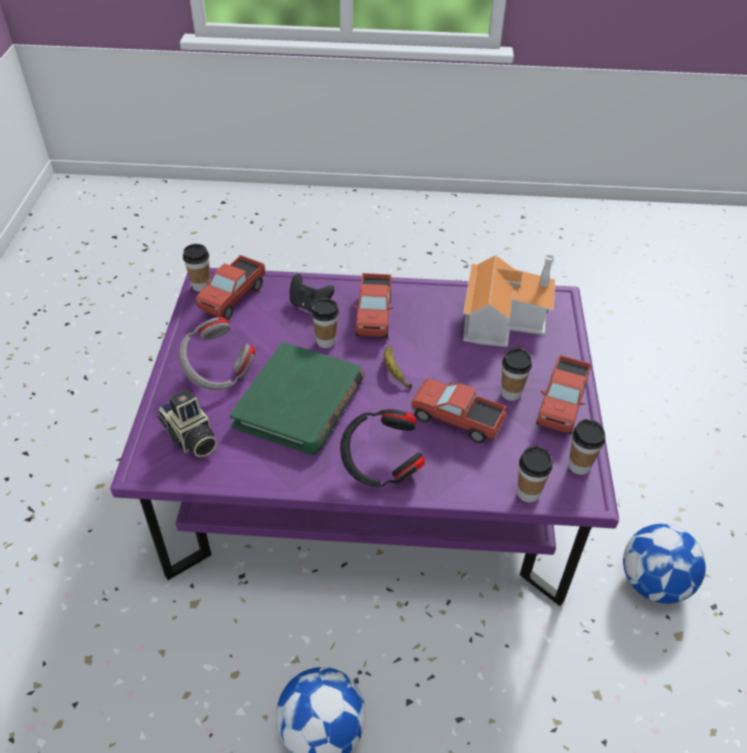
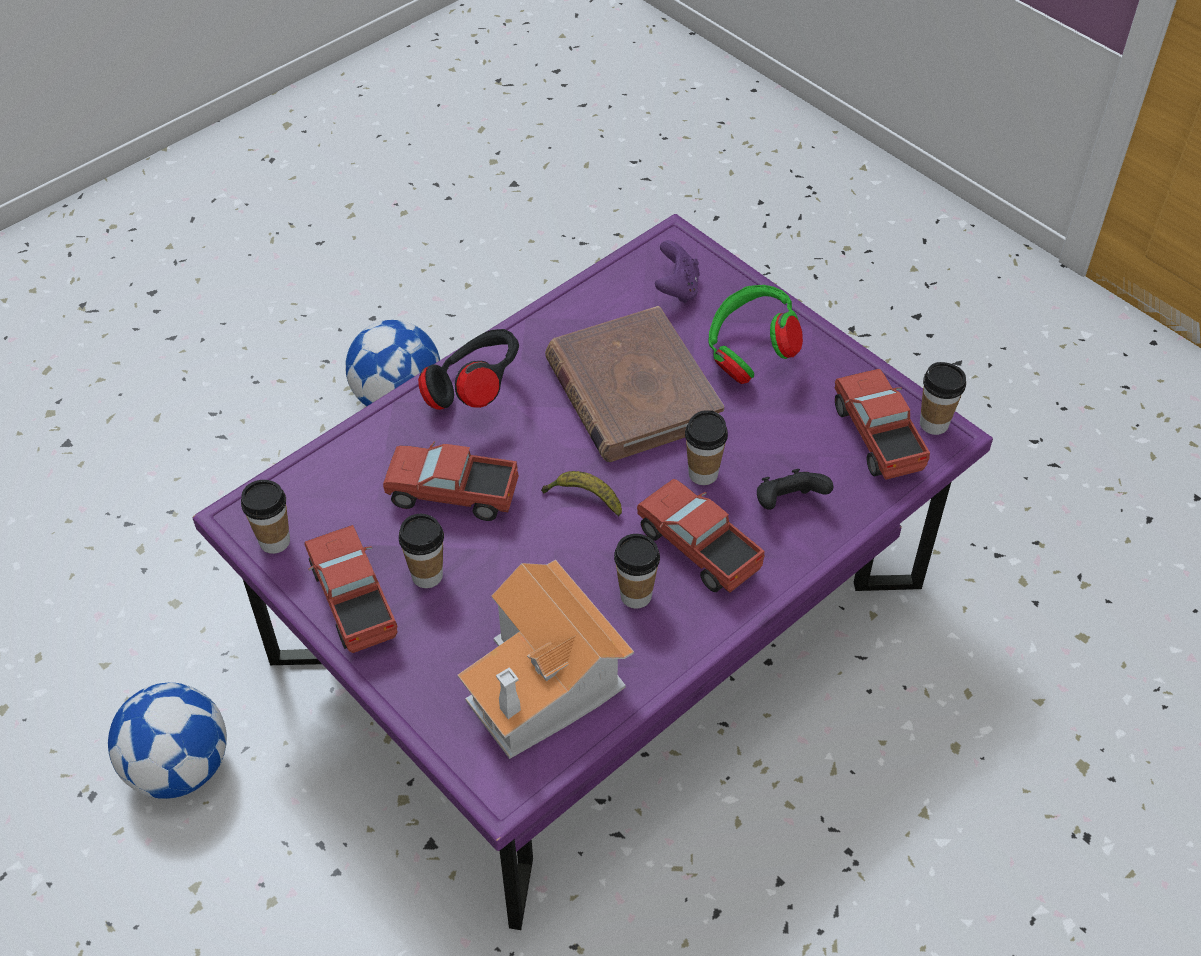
camera: 135 degrees right, 5 degrees up
(190, 438) = (677, 288): camera -> purple game controller
(218, 374) = (749, 355): grey headphones -> green headphones
(300, 402) = (631, 391): green book -> brown book
(457, 420) = (453, 495): toy truck -> toy truck turned 150 degrees counterclockwise
(528, 493) = (305, 473): cup -> cup (636, 595)

